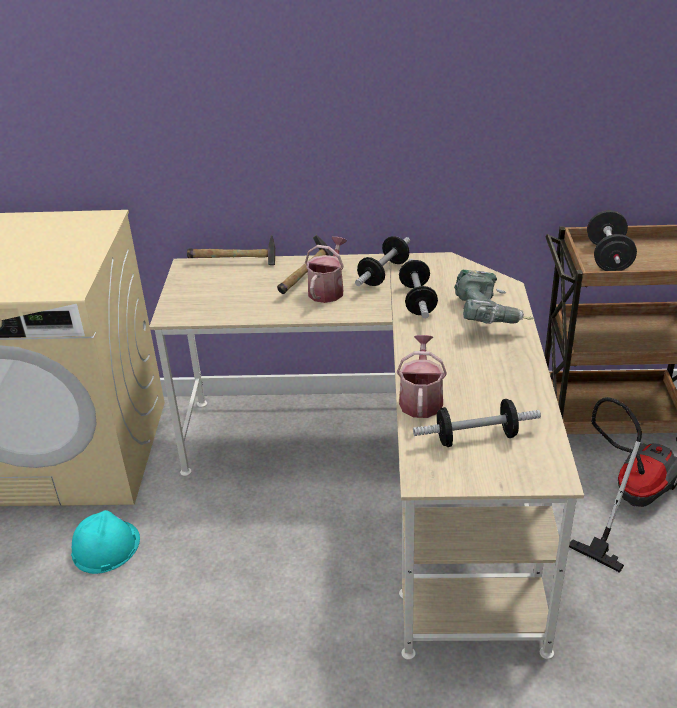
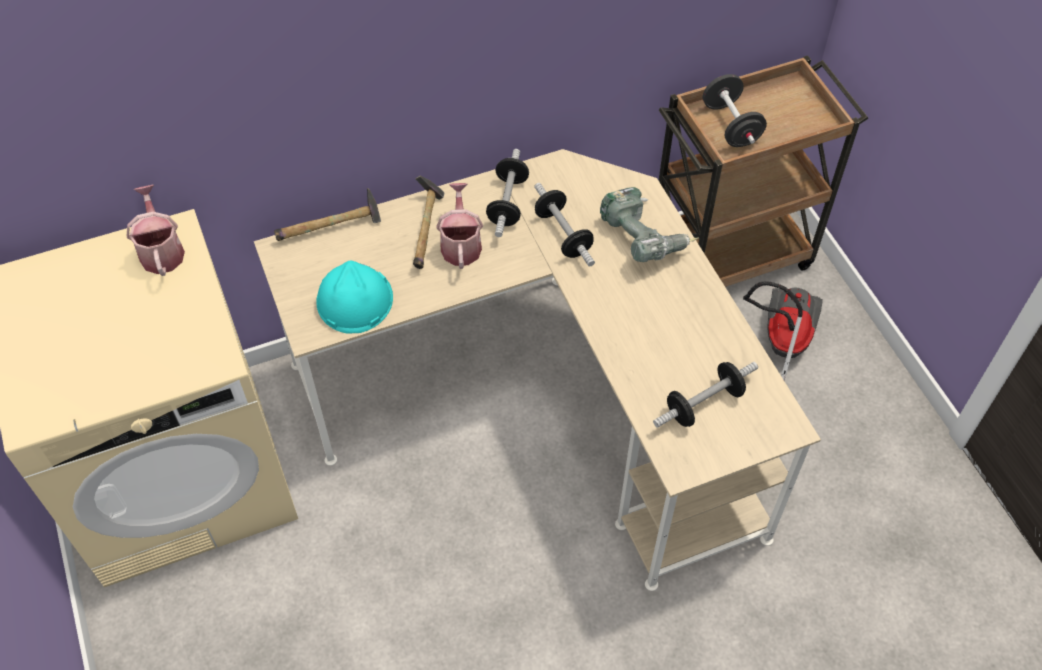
camera: 25 degrees left, 20 degrees up
(105, 546) = (298, 578): turquoise hard hat -> turquoise hard hat (354, 300)
(421, 399) = (632, 372): watering can -> watering can (161, 250)

